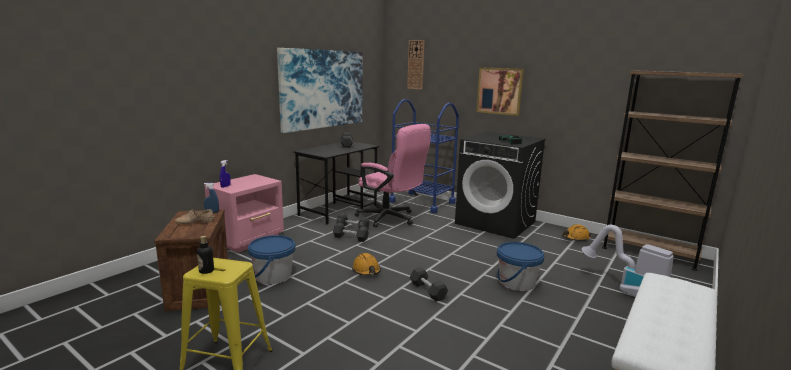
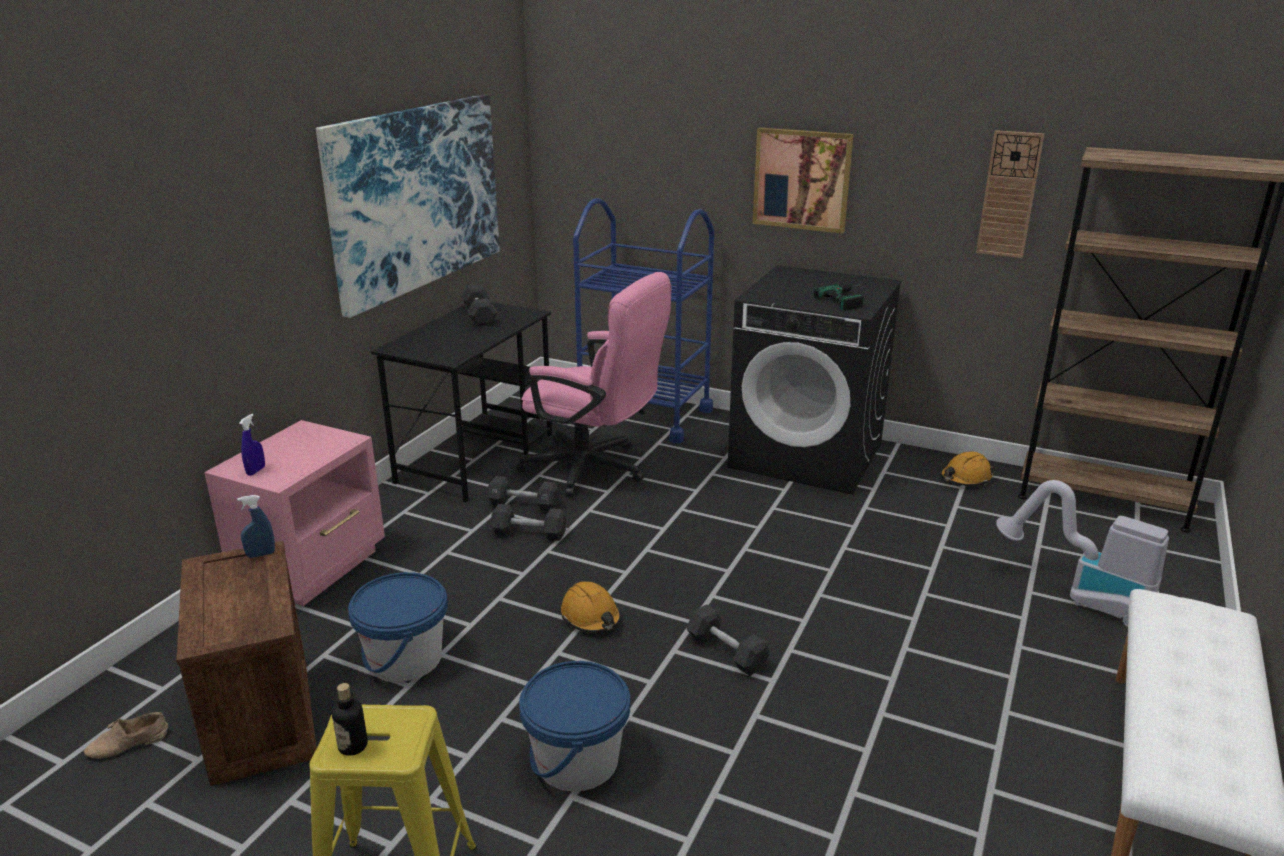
camera: 10 degrees left, 10 degrees up
(194, 222) = (236, 589): beige shoe -> beige shoe (128, 744)
(416, 64) = (609, 115): wall clock -> wall clock (1009, 194)
(516, 282) = (885, 606): blue bucket -> blue bucket (576, 760)

